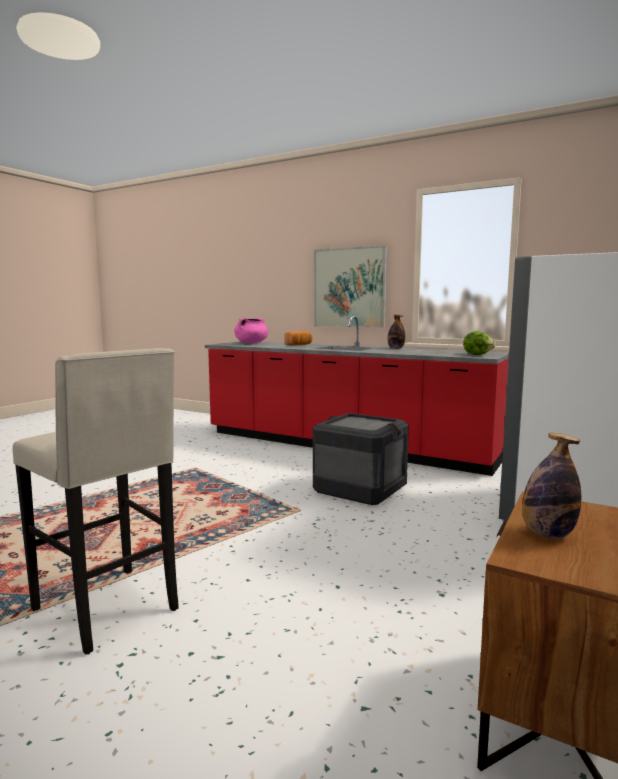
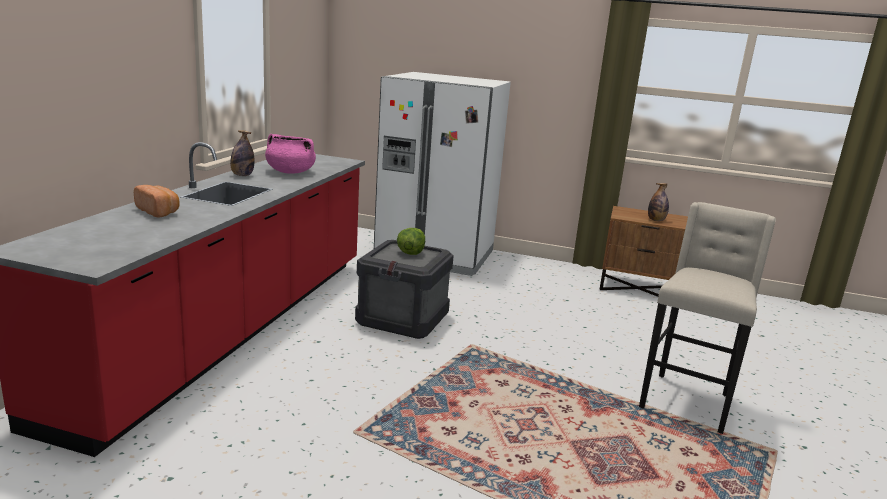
camera: 105 degrees left, 10 degrees up
(251, 343) = (79, 242): pink cooking pot -> pink cooking pot (290, 172)
(349, 287) = (127, 95): picture -> none
(477, 355) = (327, 160): lettuce -> lettuce (410, 253)

